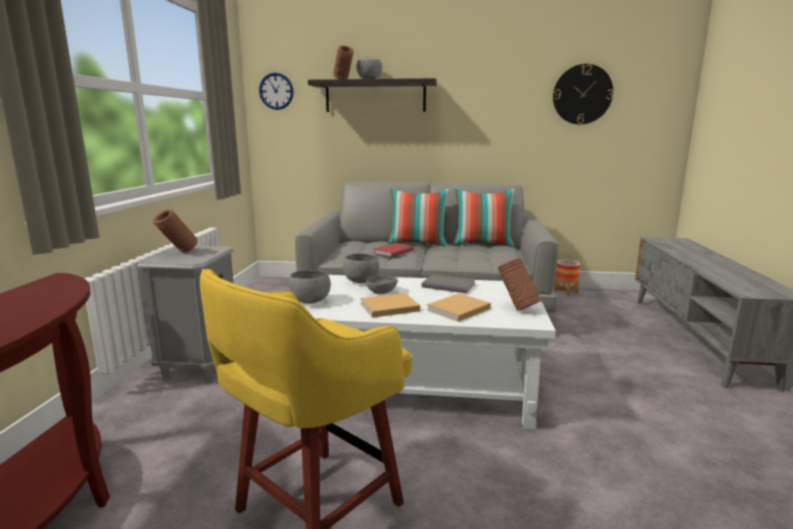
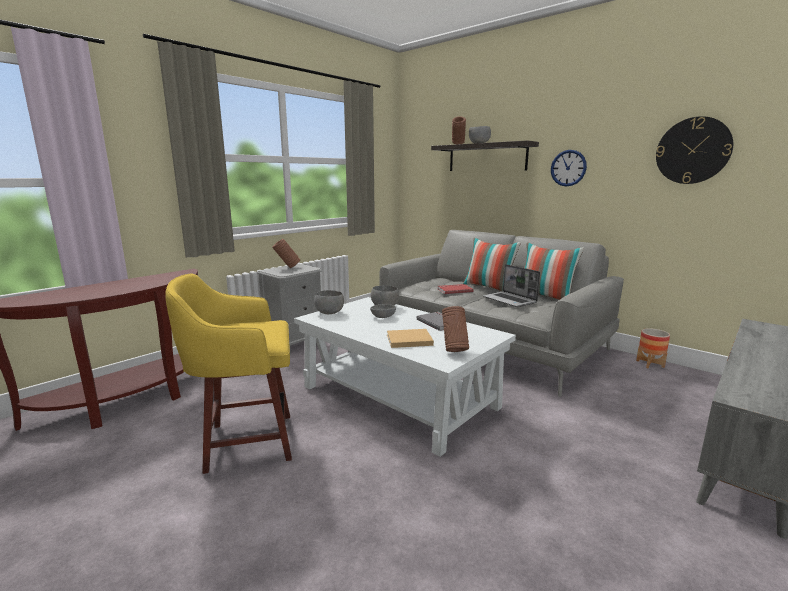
camera: 35 degrees right, 0 degrees up
(276, 91) = (418, 155): wall clock -> wall clock (568, 168)
(387, 307) = (366, 327): beige book -> none
(462, 252) = (510, 300): none -> laptop

